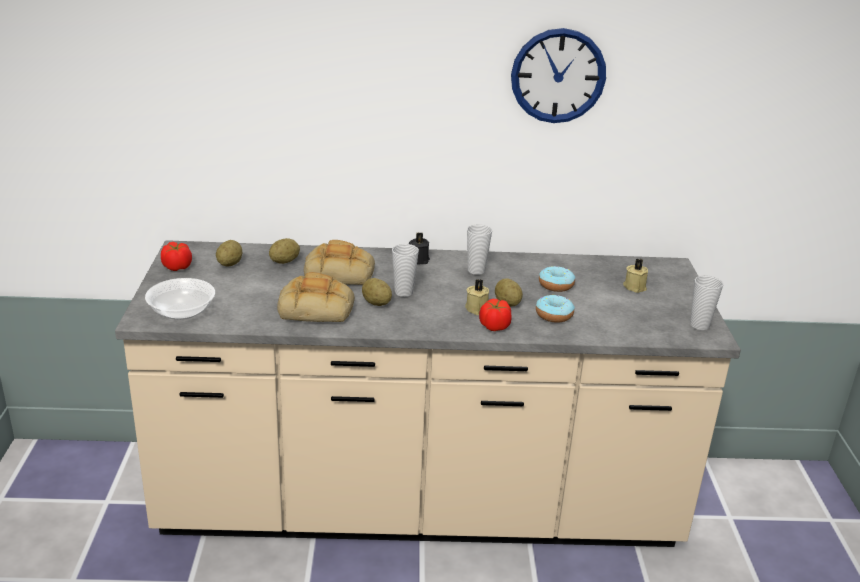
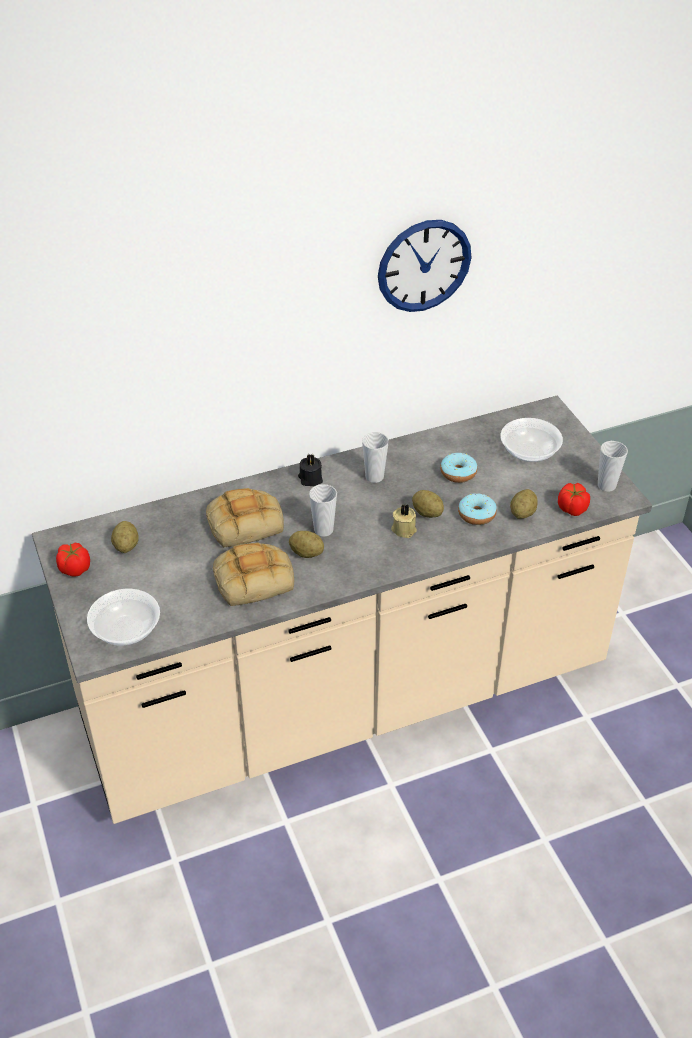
camera: 20 degrees left, 15 degrees up
(284, 261) = (180, 524): potato -> potato (522, 513)
(494, 326) = (432, 547): tomato -> tomato (572, 509)
(635, 286) = (529, 451): beige candle -> bowl

